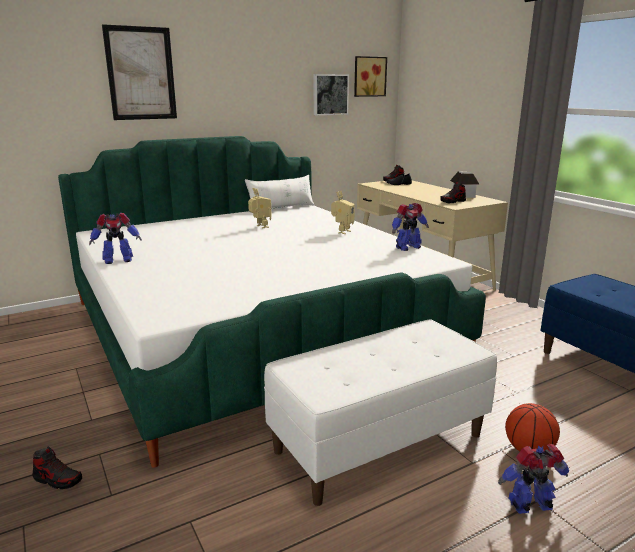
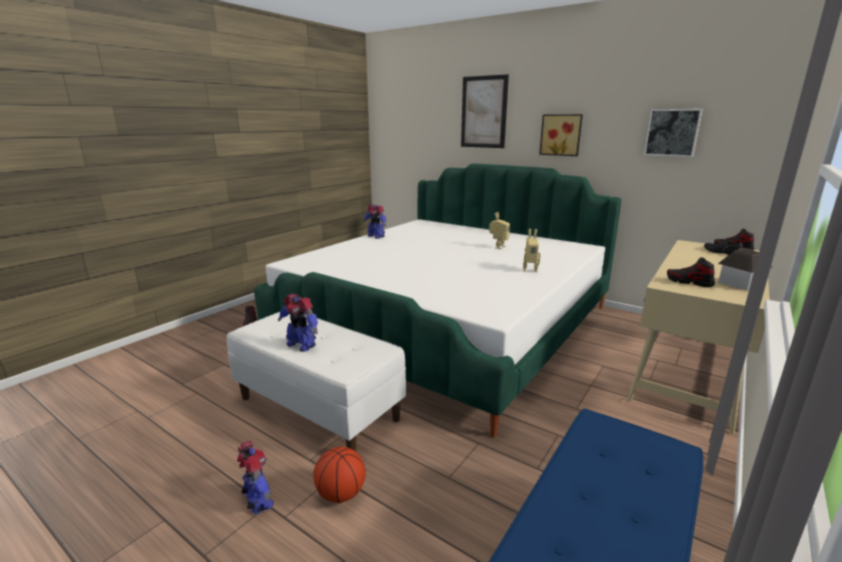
camera: 65 degrees right, 0 degrees up
(281, 208) = (566, 242): white pillow -> none
(369, 76) = (742, 111): picture -> picture (561, 135)
(407, 247) = (519, 297): toy robot -> toy robot (301, 345)

